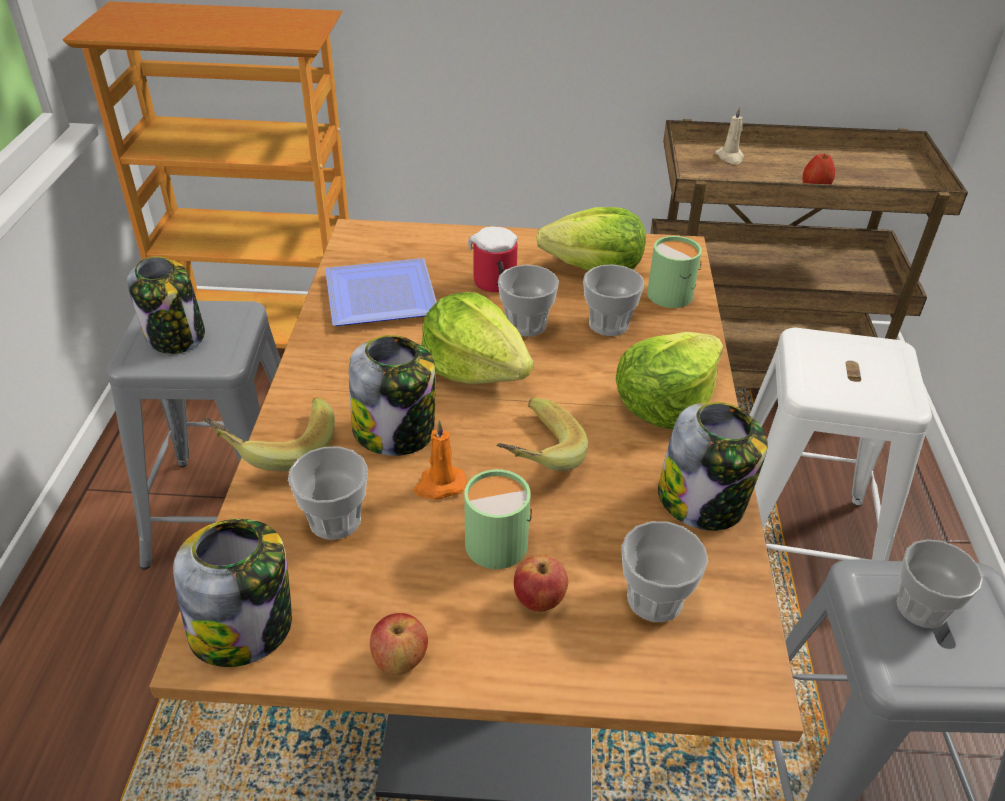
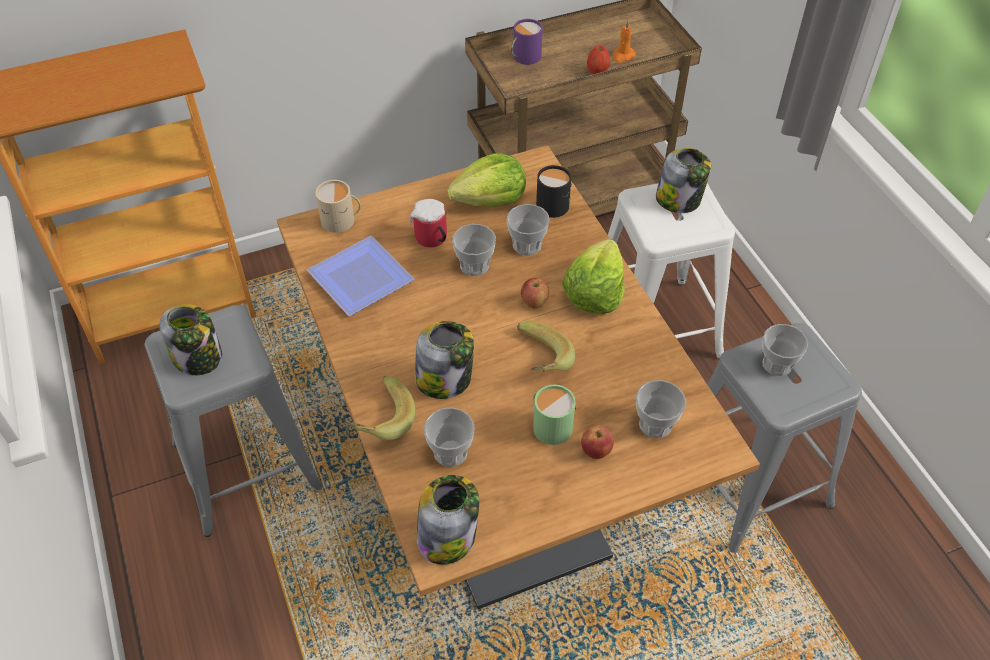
camera: 25 degrees left, 10 degrees up
(399, 660) = (544, 516): apple -> apple (534, 302)
(405, 239) = (341, 220): none -> beige mug
(439, 485) = (496, 404): orange candle -> orange candle (623, 56)
(475, 368) = (463, 312): lettuce -> none
(674, 293) = (554, 203): green mug -> black mug
(702, 502) = (650, 354): jar -> jar (679, 200)
(730, 157) = (524, 57): beige candle -> purple mug

